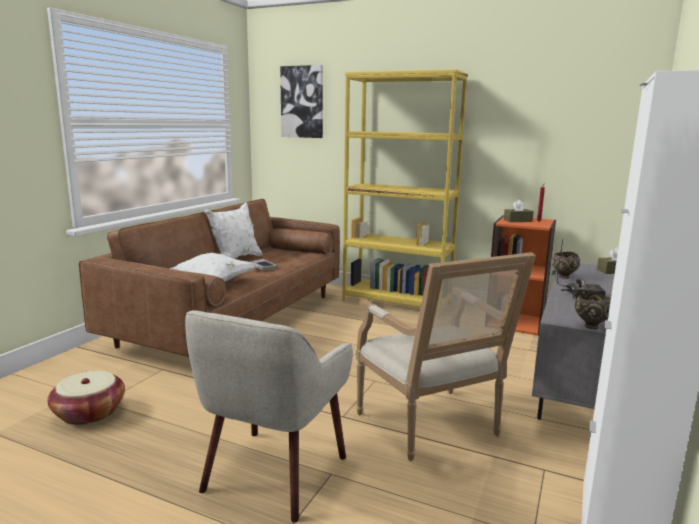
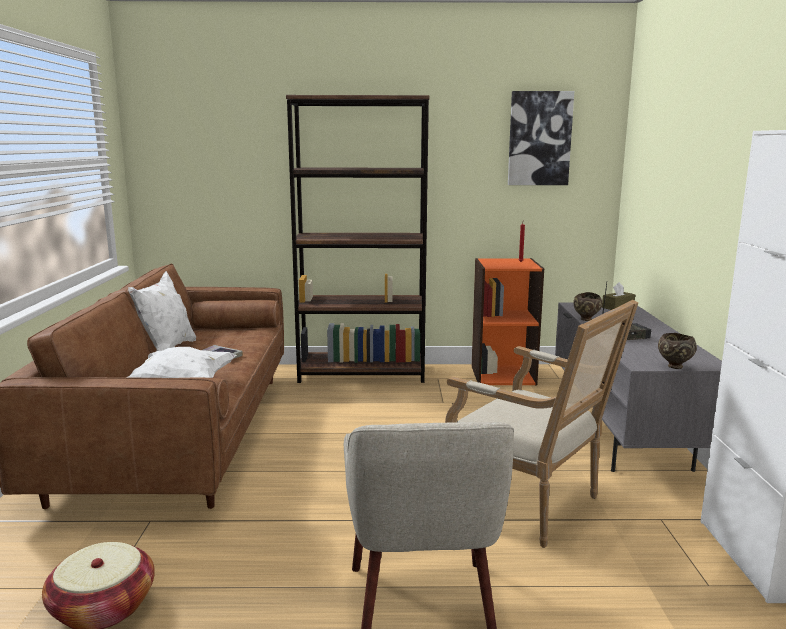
camera: 25 degrees left, 0 degrees up
(302, 102) = (206, 131): picture -> picture (539, 138)
(397, 302) = (362, 373): yellow bookcase -> brown bookcase
(517, 221) = (500, 263): brown tissue box -> none

